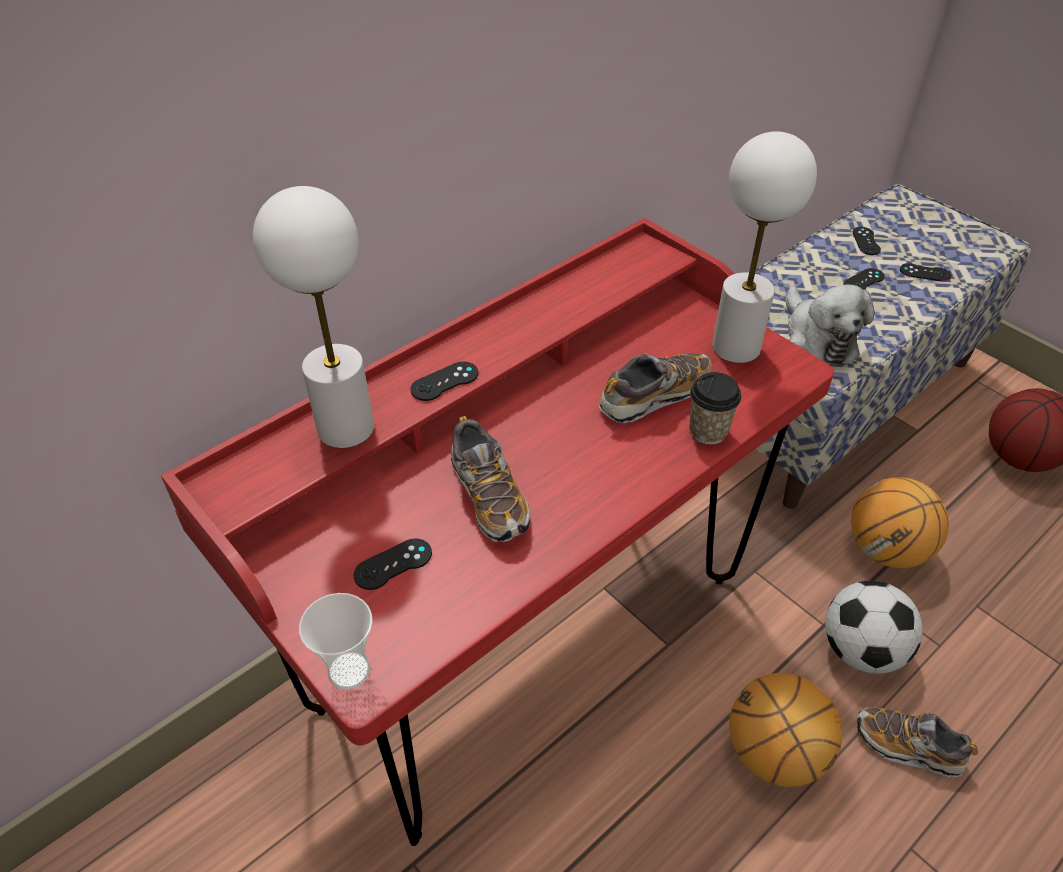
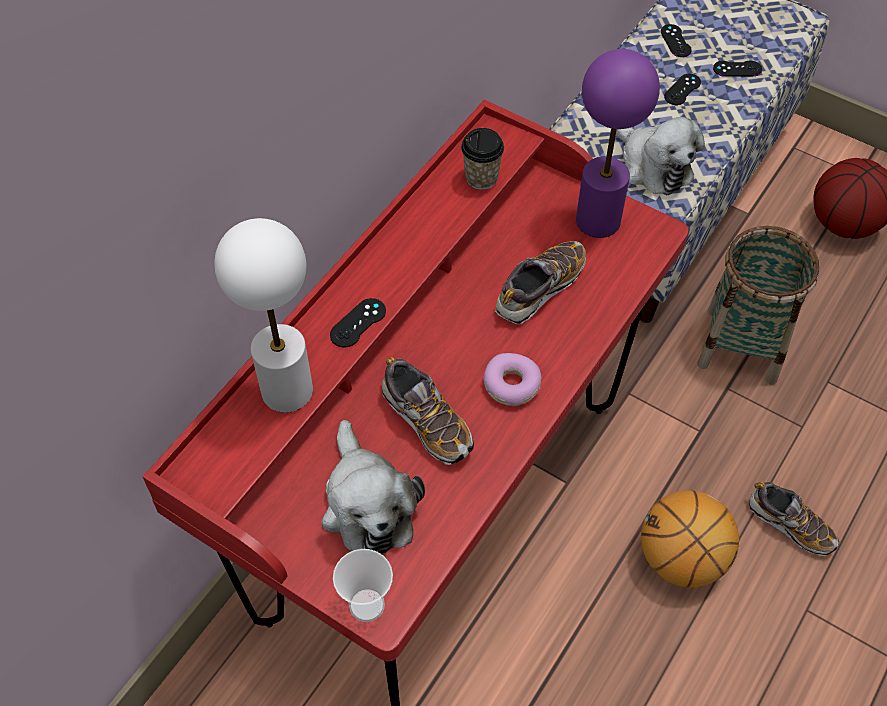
camera: 15 degrees left, 10 degrees up
(393, 564) = (367, 504): black game controller -> plush toy
(593, 480) = (511, 385): none -> donut
(708, 431) = (595, 314): cup -> cup (481, 178)
(736, 346) = (597, 220): white table lamp -> purple table lamp
(861, 650) = (736, 447): football -> none
(886, 550) = (741, 345): basketball -> basket
(907, 747) = (790, 525): shoe -> shoe turned 150 degrees counterclockwise

